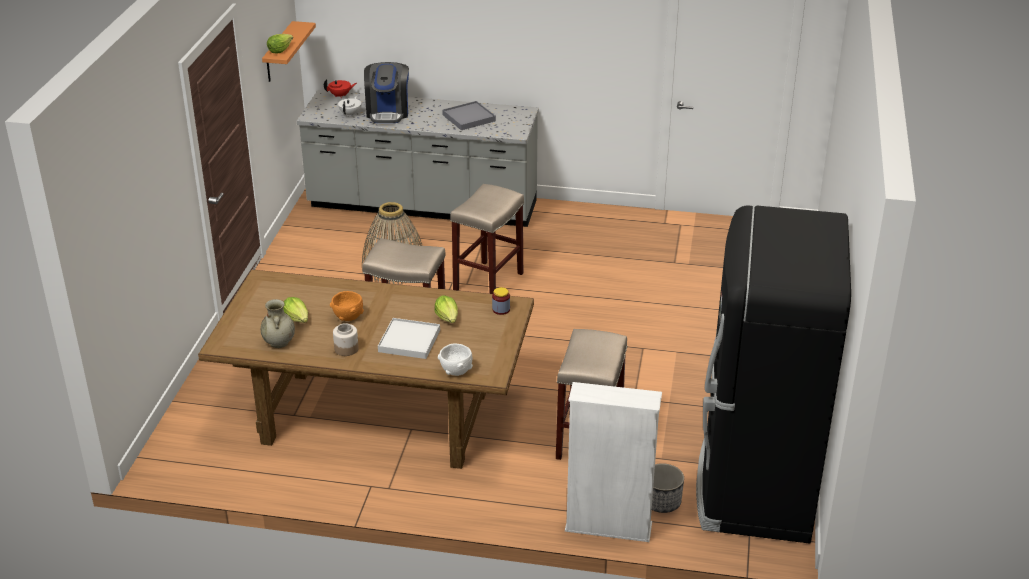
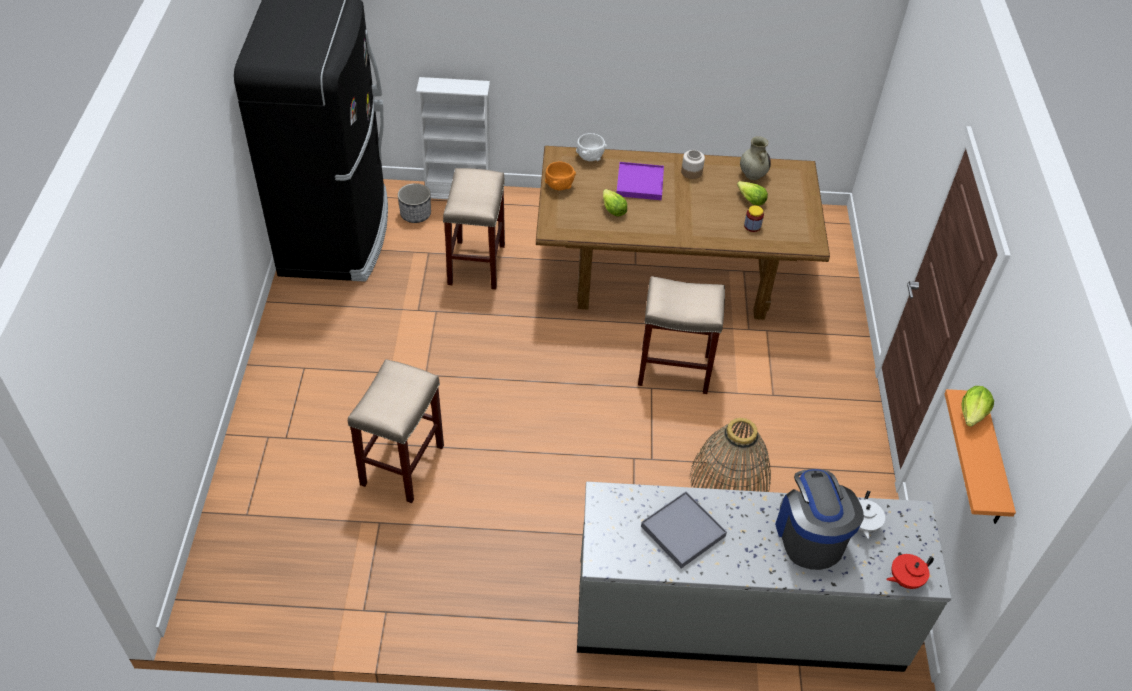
camera: 170 degrees right, 15 degrees up
(348, 317) = (705, 204): orange bowl -> orange bowl (559, 186)
(409, 341) = (639, 183): white tray -> purple tray
(488, 281) = (609, 464): beige stool -> beige stool (402, 466)
(501, 309) = (565, 222): jar -> jar (752, 226)

